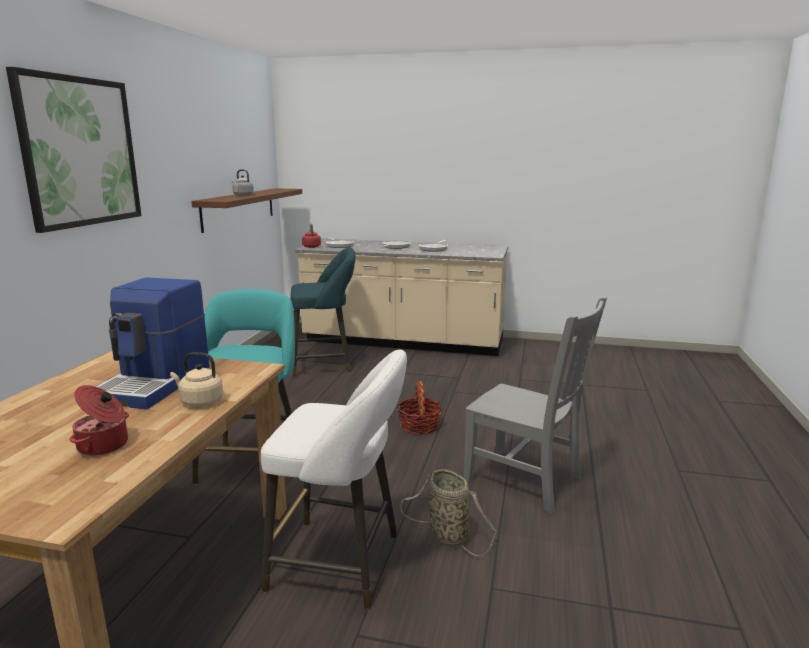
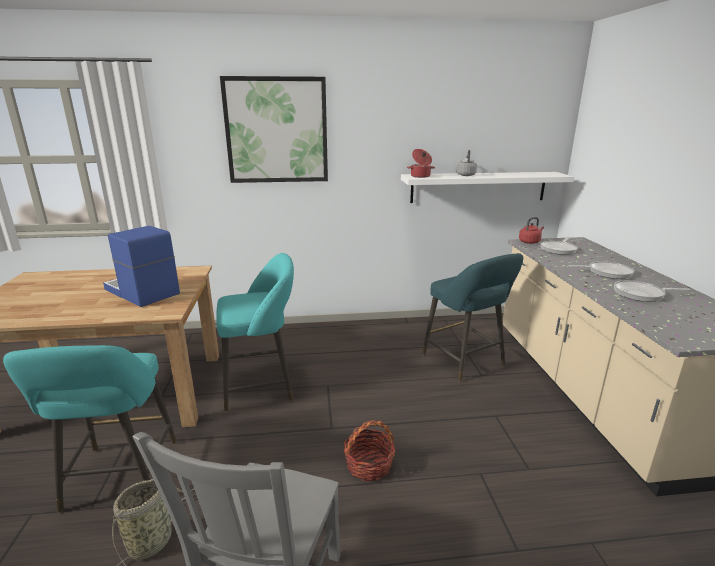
camera: 70 degrees right, 5 degrees up
(104, 446) = (42, 307): cooking pot -> cooking pot (420, 176)
(156, 383) = (141, 292): coffee machine -> coffee machine turned 45 degrees clockwise
(199, 401) = (104, 312): beige kettle -> none
(239, 208) = (478, 187): brown shelf -> white shelf
(342, 564) = (120, 479): white stool -> turquoise stool

